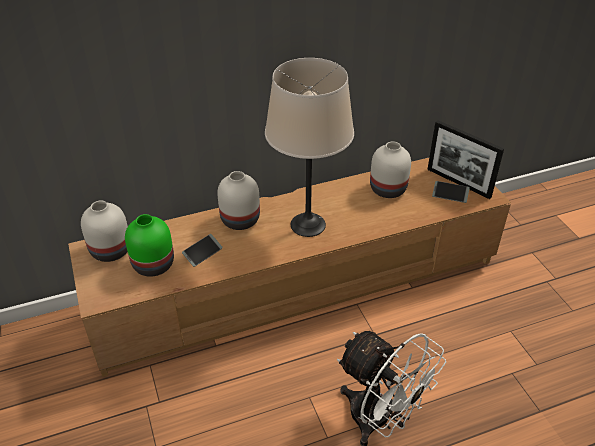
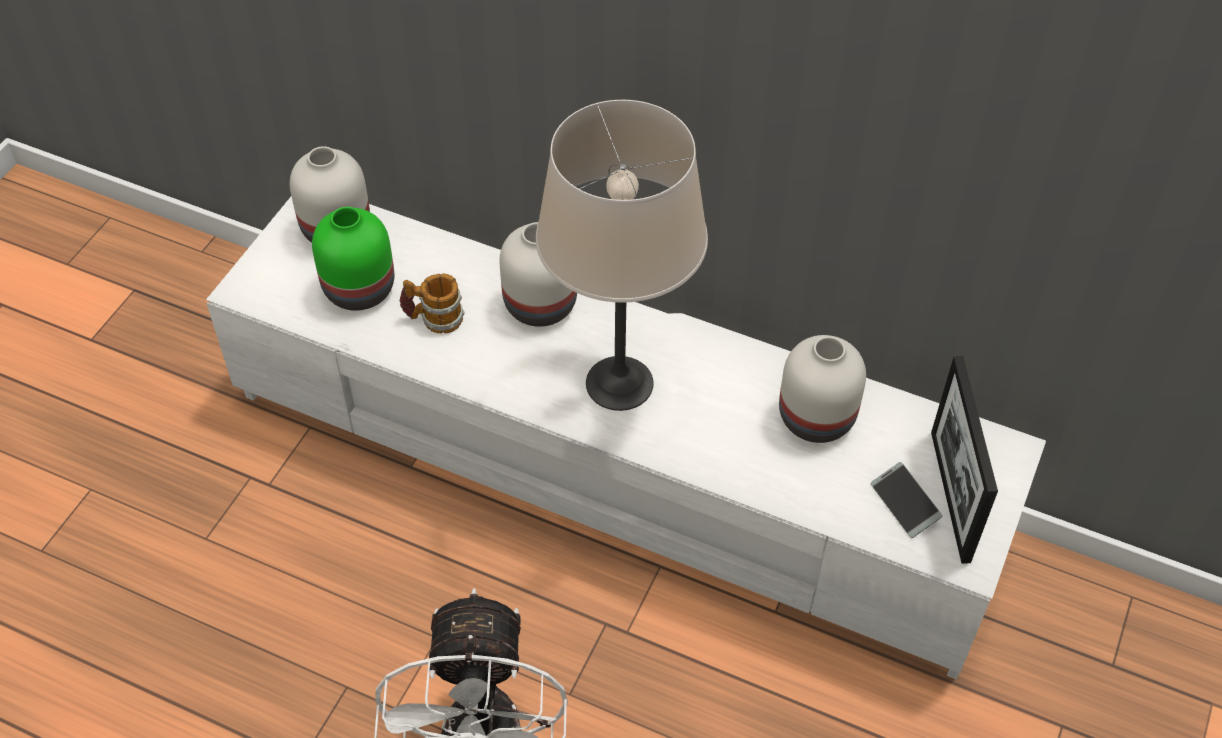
camera: 45 degrees right, 10 degrees up
(202, 253) = (434, 318): phone -> mug
(298, 285) = (613, 469): brown tv stand -> white tv stand

